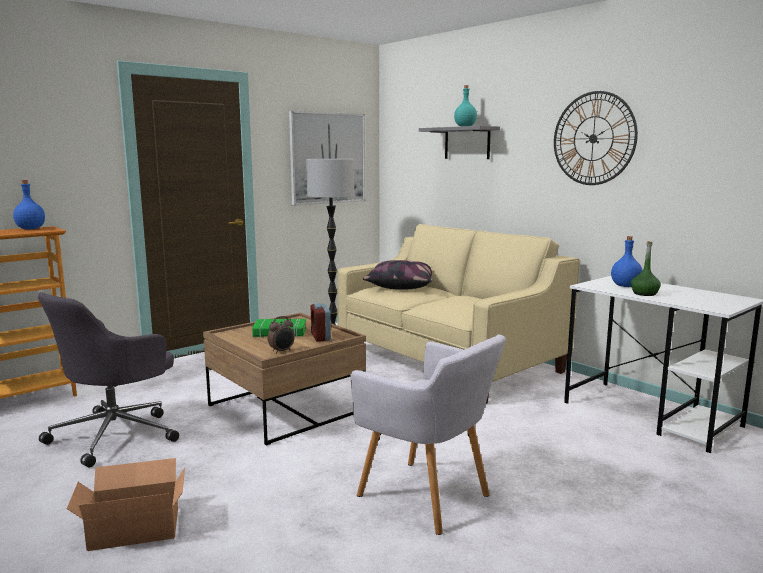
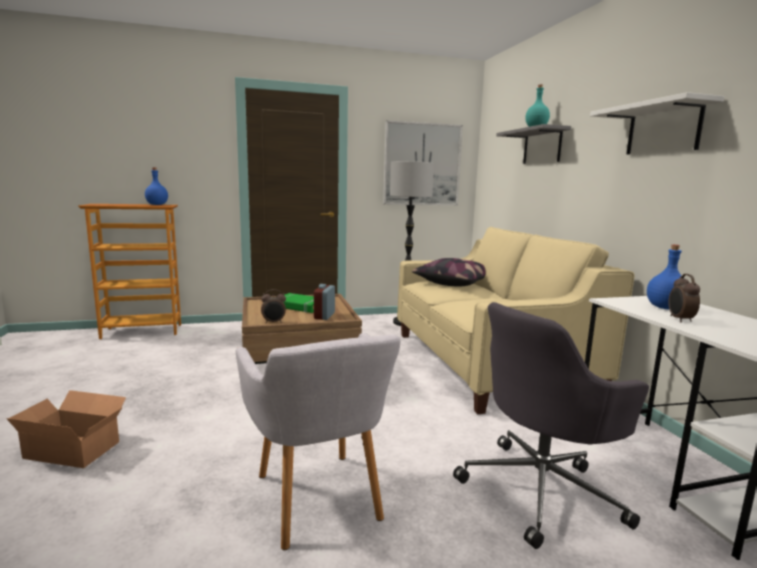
camera: 25 degrees right, 0 degrees up
(116, 434) = (161, 369): grey office chair -> grey office chair (542, 489)
(593, 138) = (663, 129): wall clock -> white shelf
(644, 293) = (679, 319): green bottle -> alarm clock

